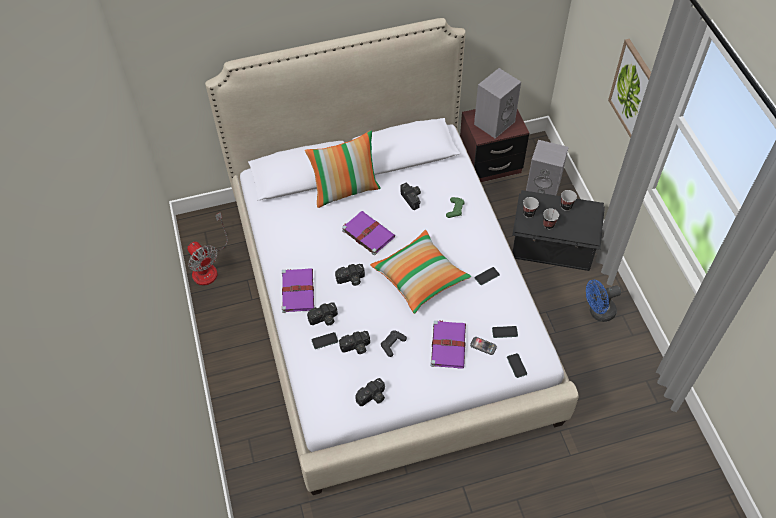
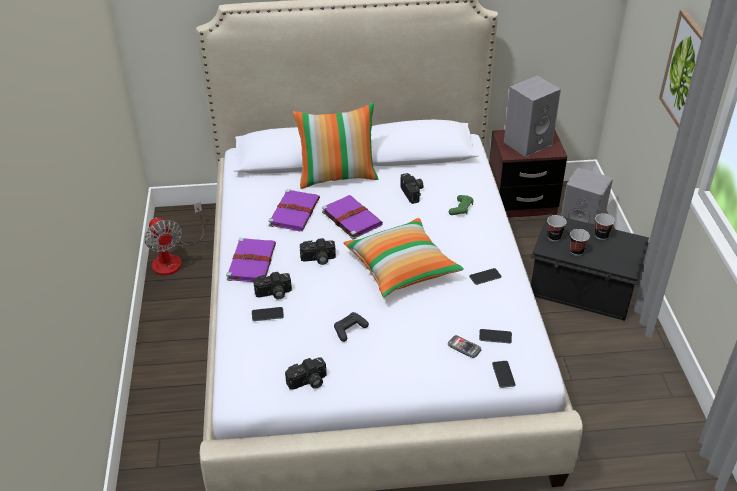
camera: 10 degrees right, 15 degrees down
(356, 347) = (303, 326): camera -> none
(448, 344) = (419, 340): purple book -> purple book (295, 212)
(598, 312) = (629, 366): blue fan -> none

